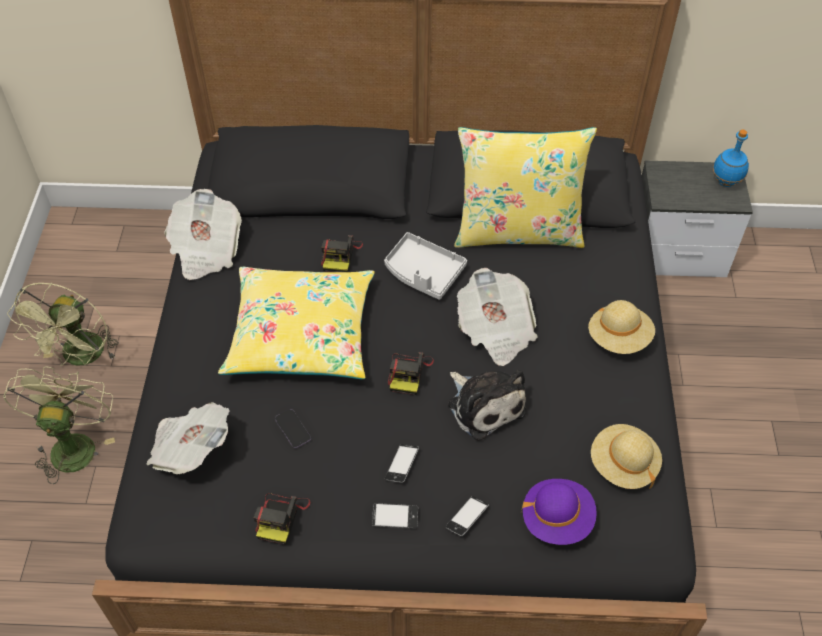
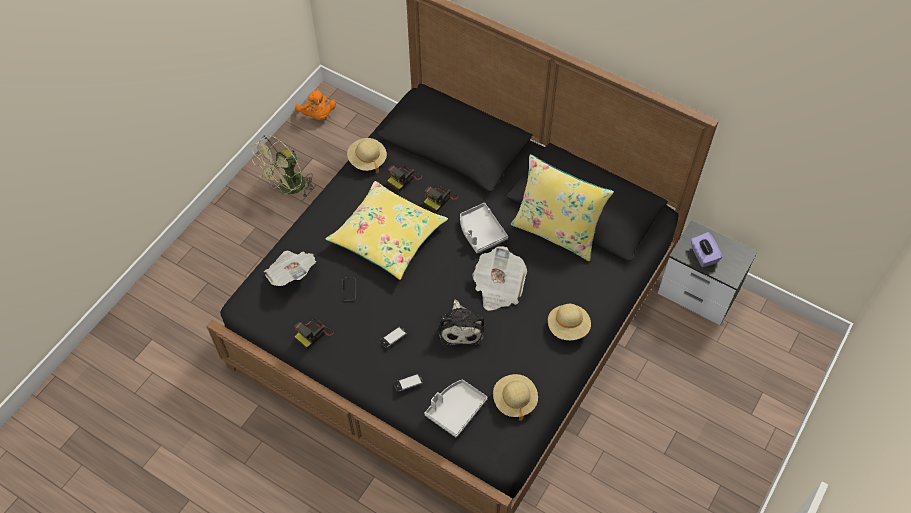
camera: 30 degrees right, 5 degrees up
(69, 249) = (317, 115): none -> orange plush toy
(73, 444) = (257, 238): green fan -> none
(205, 250) = (367, 160): newspaper -> beige hat
(395, 517) = (371, 364): phone -> none
(408, 373) = (431, 288): camera -> camera (404, 178)
(557, 519) = (455, 409): purple hat -> grey tray
(688, 192) = (703, 255): none -> purple tissue box
(725, 182) = (734, 260): blue bottle -> none

